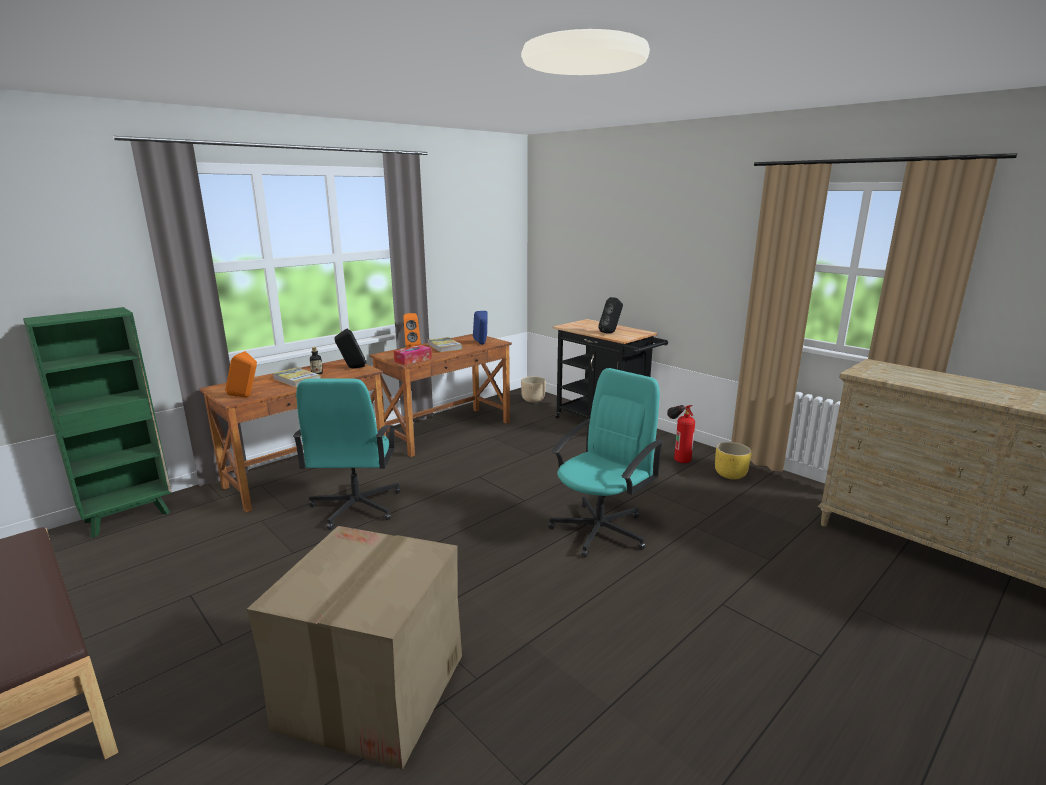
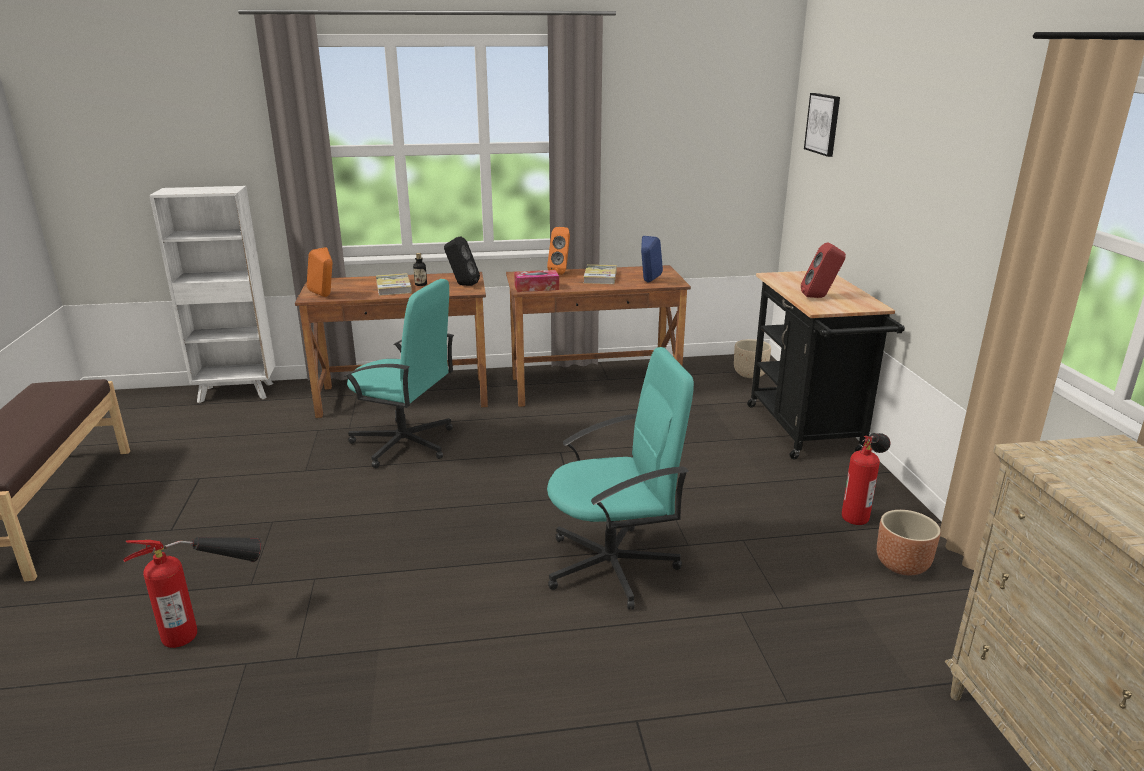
camera: 35 degrees right, 5 degrees up
(130, 517) = (237, 393): green bookcase -> white bookcase
(355, 507) = (404, 444): turquoise office chair -> turquoise office chair turned 105 degrees counterclockwise
(372, 691) = (212, 623): cardboard box -> fire extinguisher
(561, 227) = (823, 124): none -> picture
(611, 332) = (820, 297): black speaker -> red speaker
(730, 475) = (902, 565): yellow planter -> brown planter

